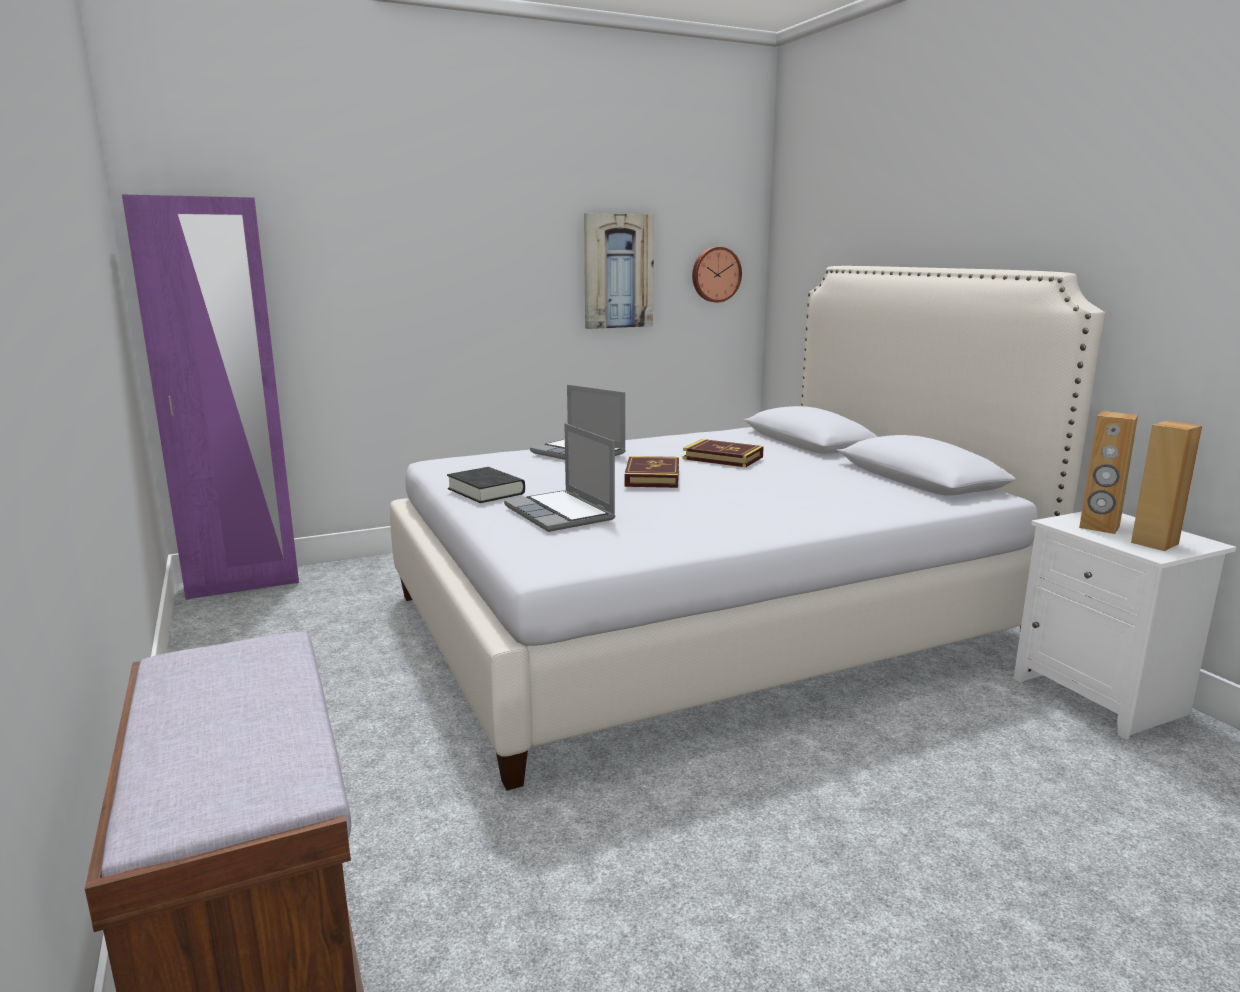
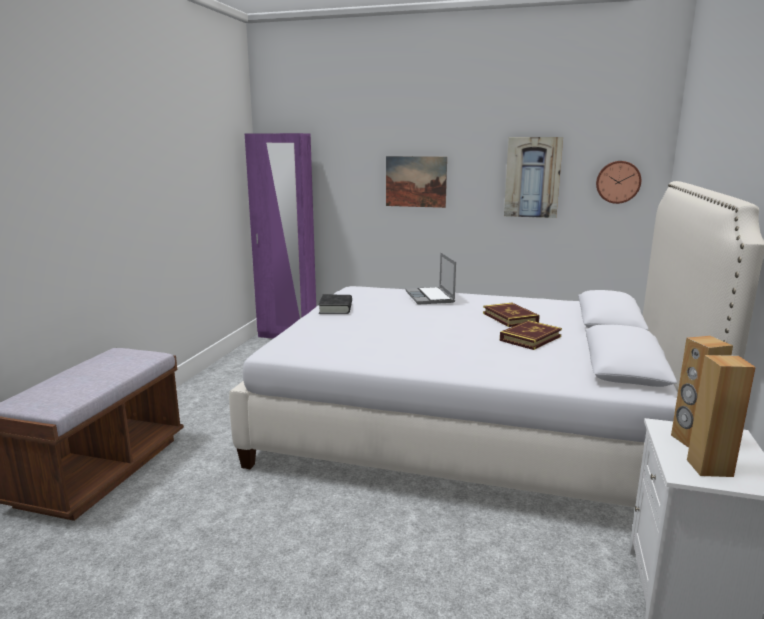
camera: 40 degrees right, 0 degrees up
(452, 283) = (416, 181): none -> picture
(561, 513) = (340, 328): laptop -> none
(652, 477) = (435, 320): book -> book (530, 338)

